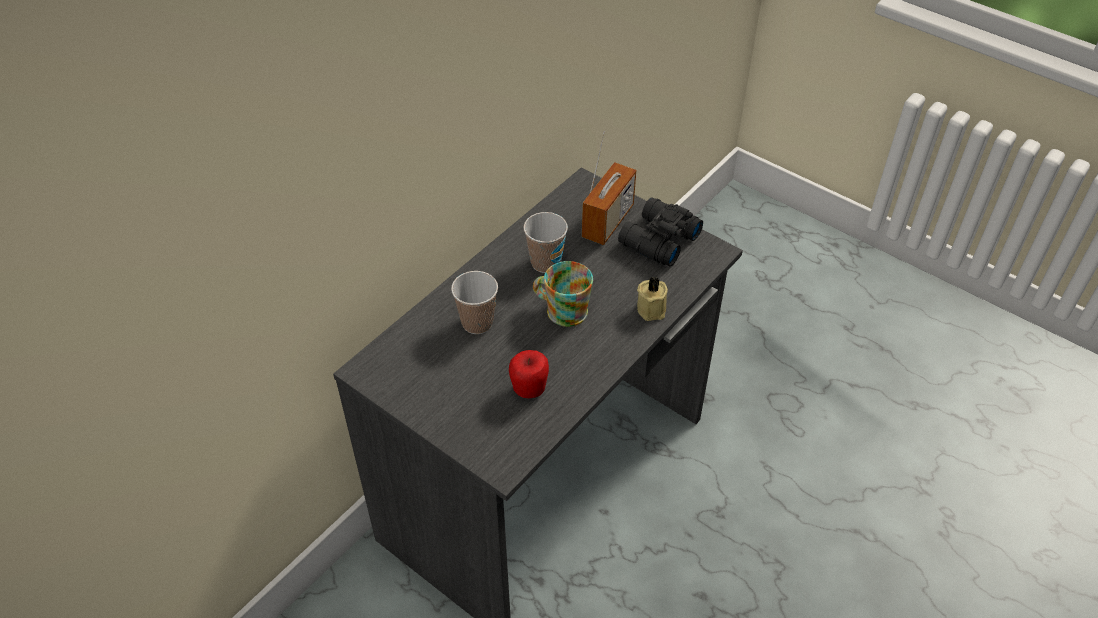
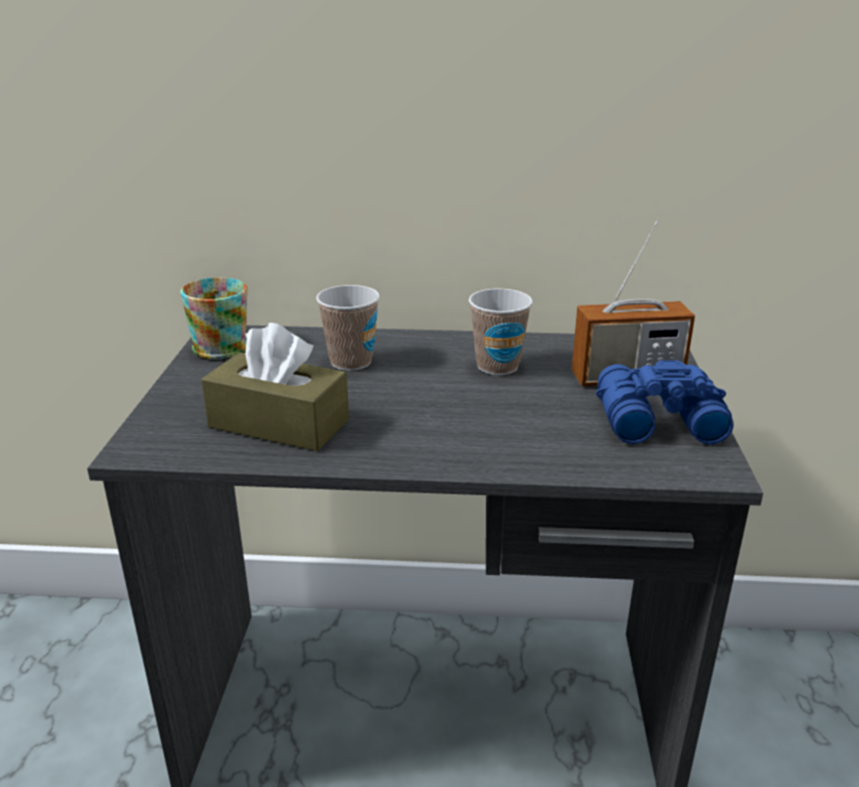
camera: 55 degrees right, 20 degrees down
(529, 390) = (279, 423): apple -> brown tissue box
(561, 309) = (436, 399): mug -> mug (221, 344)
(652, 308) = (528, 458): beige candle -> none
(657, 240) = (655, 419): black binoculars -> blue binoculars

